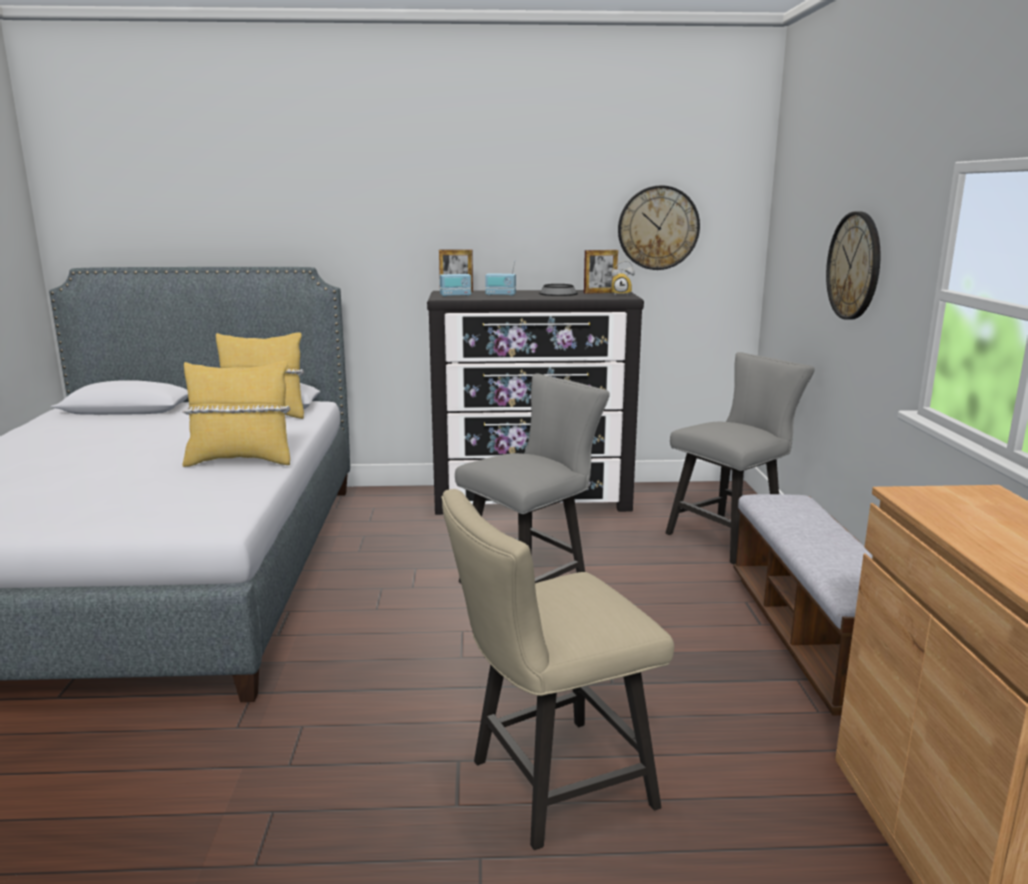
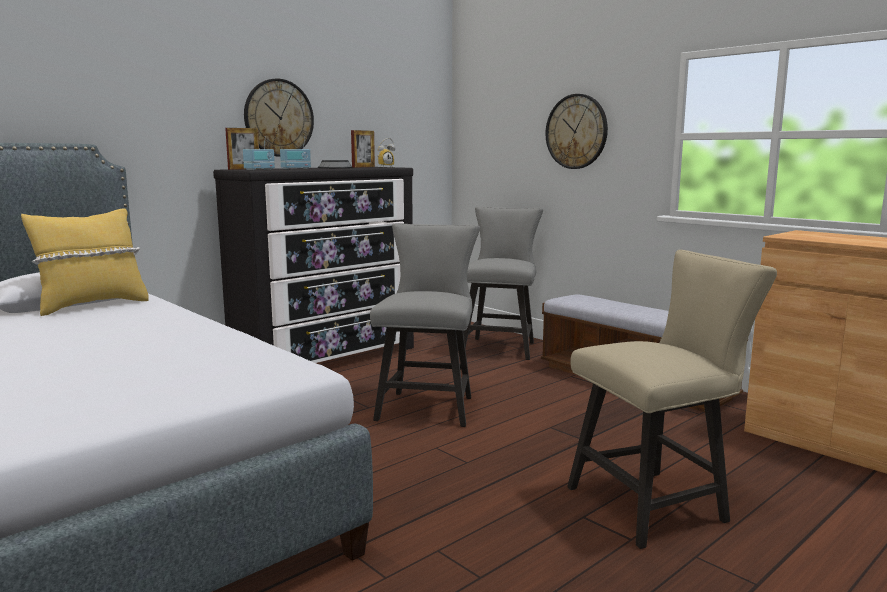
camera: 40 degrees left, 5 degrees down
(241, 460) = (179, 334): yellow pillow -> none
(549, 786) = (656, 503): beige chair -> beige chair turned 135 degrees counterclockwise
(658, 228) = (386, 116): wall clock -> wall clock (279, 118)

